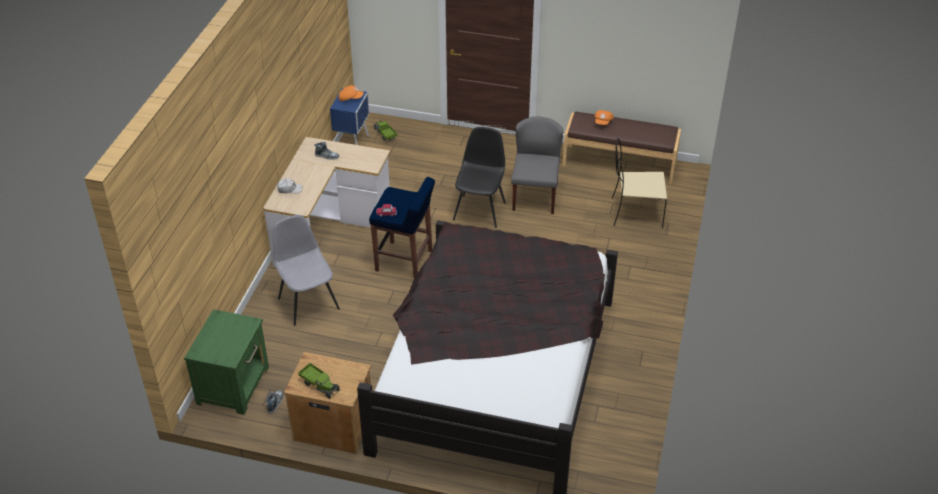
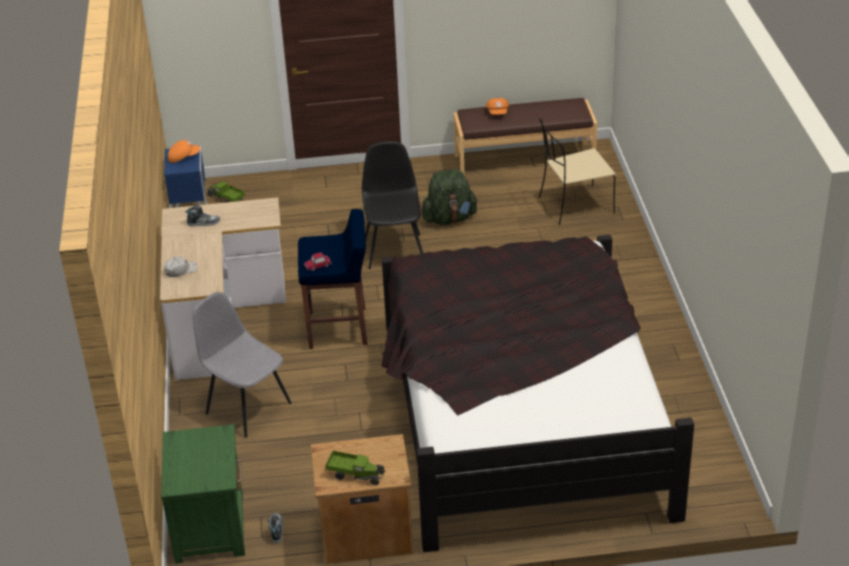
camera: 20 degrees left, 5 degrees down
(535, 196) = (449, 218): grey chair -> green backpack

